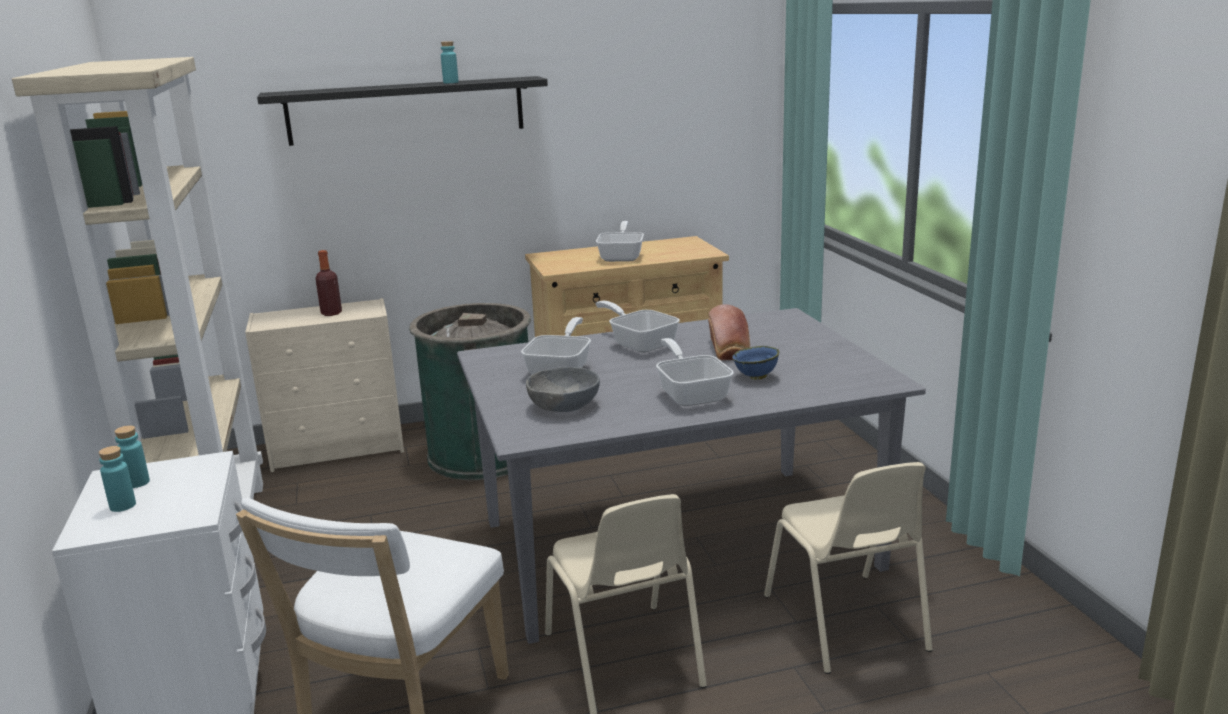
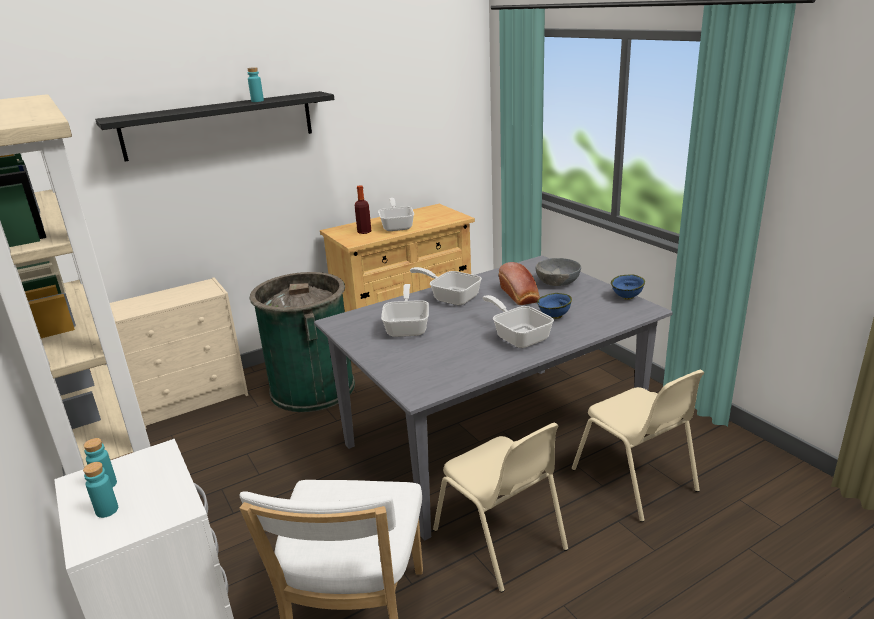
camera: 15 degrees left, 5 degrees up
(331, 313) = (178, 296): bottle -> bottle (364, 232)
(565, 406) = (432, 360): grey bowl -> grey bowl (558, 282)
(873, 366) = (627, 298): none -> blue bowl

